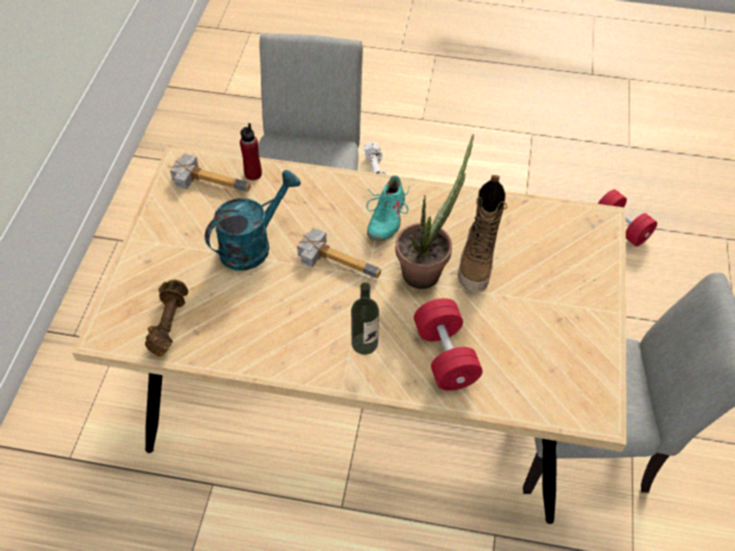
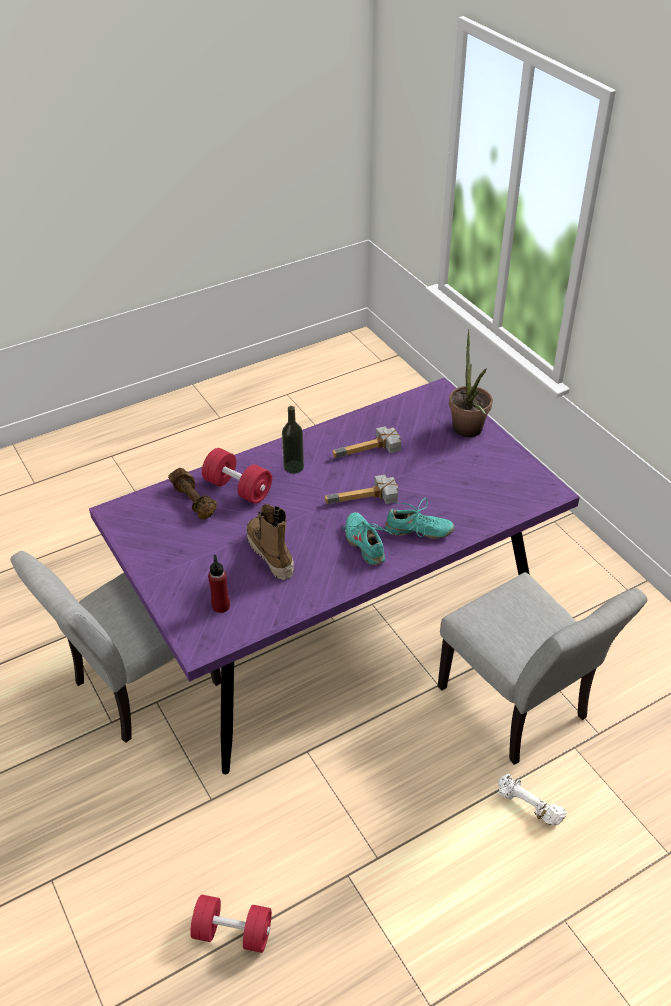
camera: 140 degrees right, 10 degrees down
(168, 324) = (415, 413): brown dumbbell -> brown dumbbell (194, 501)
(211, 179) = (514, 494): hammer -> hammer (369, 451)
(252, 244) = (428, 474): turquoise watering can -> none
(253, 174) = (493, 514): red bottle -> red bottle (221, 606)
(330, 199) = (418, 531): none -> turquoise shoe
(368, 382) = (335, 622): beige dining table -> purple dining table
(426, 268) = (301, 529): potted plant -> potted plant (468, 432)

